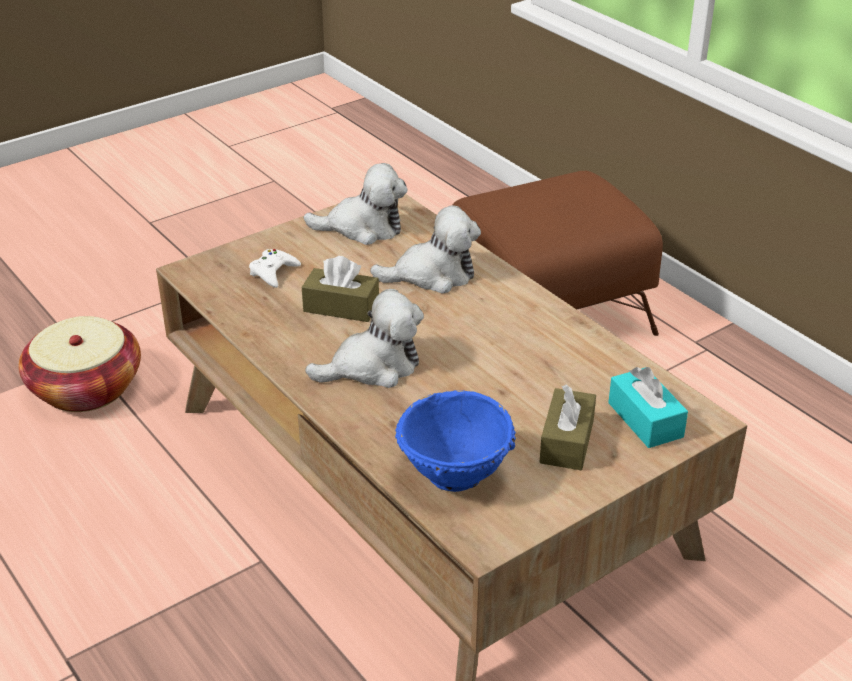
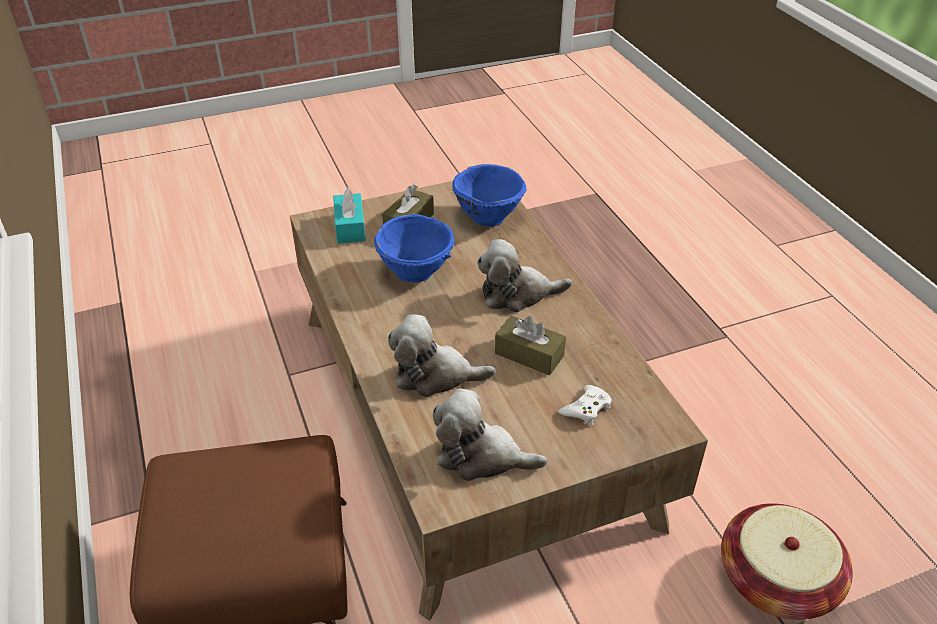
camera: 165 degrees left, 5 degrees up
(513, 374) = (416, 271): none -> blue bowl

